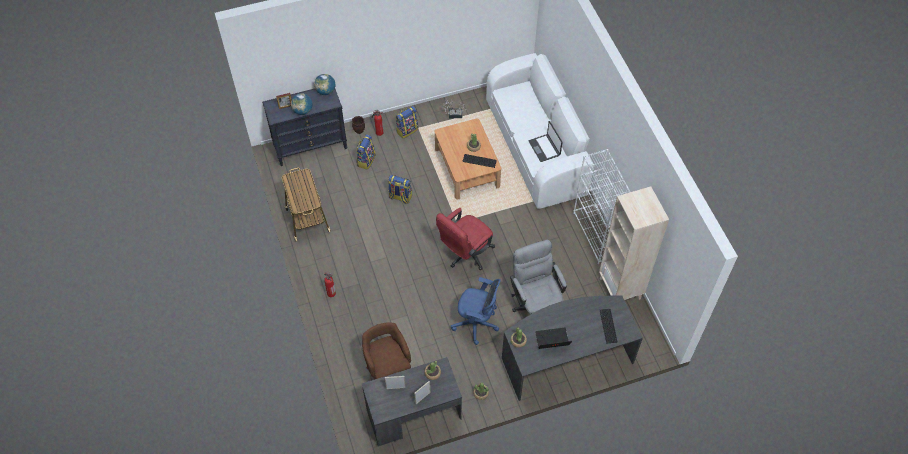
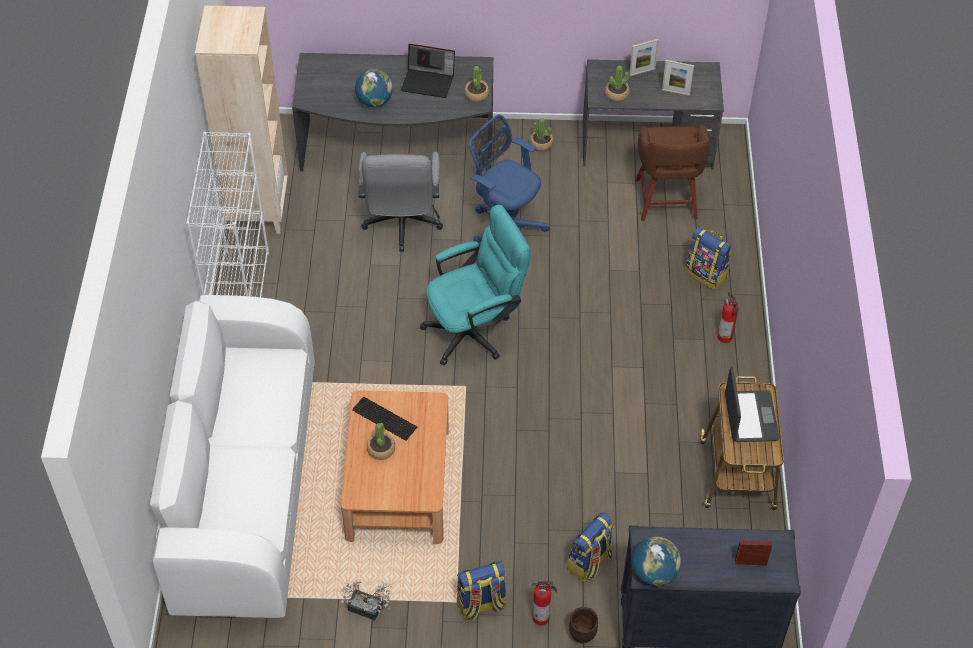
camera: 160 degrees left, 5 degrees down
(303, 111) = (715, 540): globe -> globe (374, 101)
(400, 197) = (549, 465): backpack -> backpack (706, 274)
(465, 254) = (475, 330): red office chair -> turquoise office chair
(544, 148) = (253, 395): laptop -> laptop (750, 417)
(607, 326) = (339, 77): keyboard -> none

